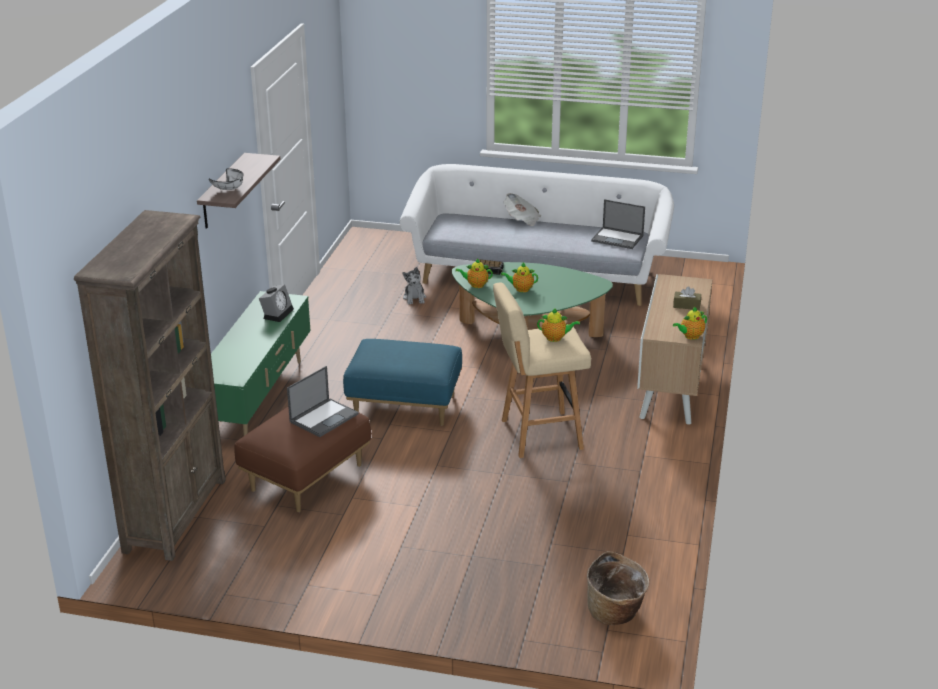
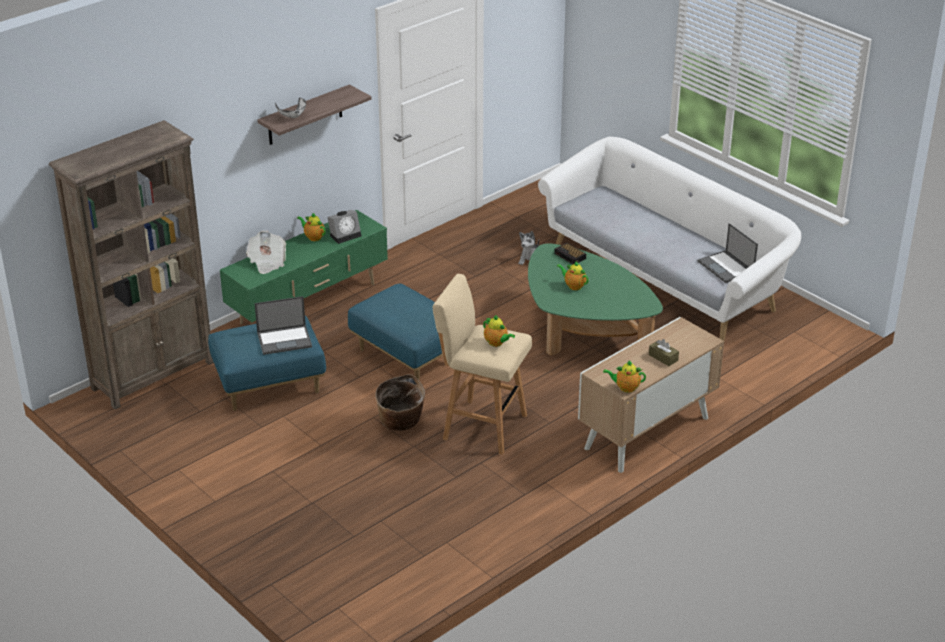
camera: 35 degrees right, 5 degrees up
(306, 477) = (270, 385): brown ottoman -> blue ottoman
(475, 285) = (540, 267): teapot -> teapot (313, 237)
(522, 219) = (661, 216): newspaper -> newspaper (267, 262)
(615, 613) = (359, 599): basket -> basket (401, 423)

